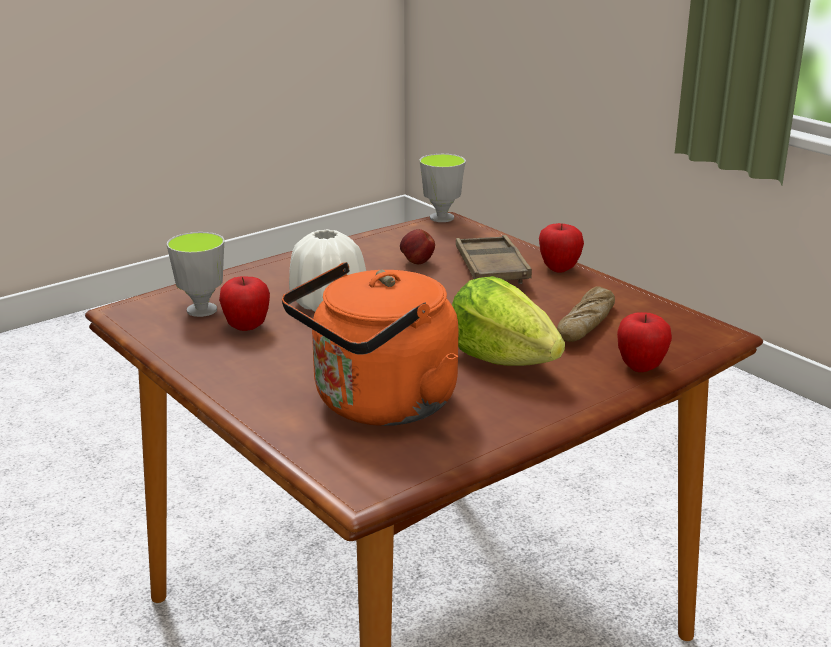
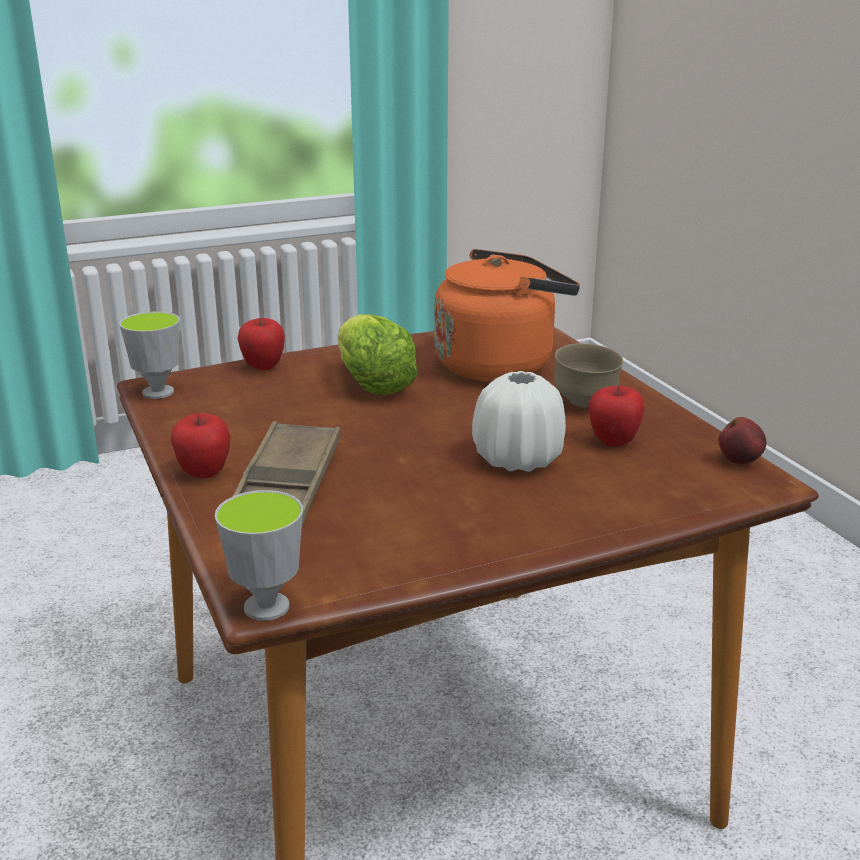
camera: 165 degrees left, 0 degrees up
(202, 310) = (669, 469): cup -> cup (158, 392)
(273, 363) = (585, 404): none -> brown bowl
(417, 263) = (377, 508): apple -> apple (739, 461)
(586, 324) = (261, 405): bread -> none

